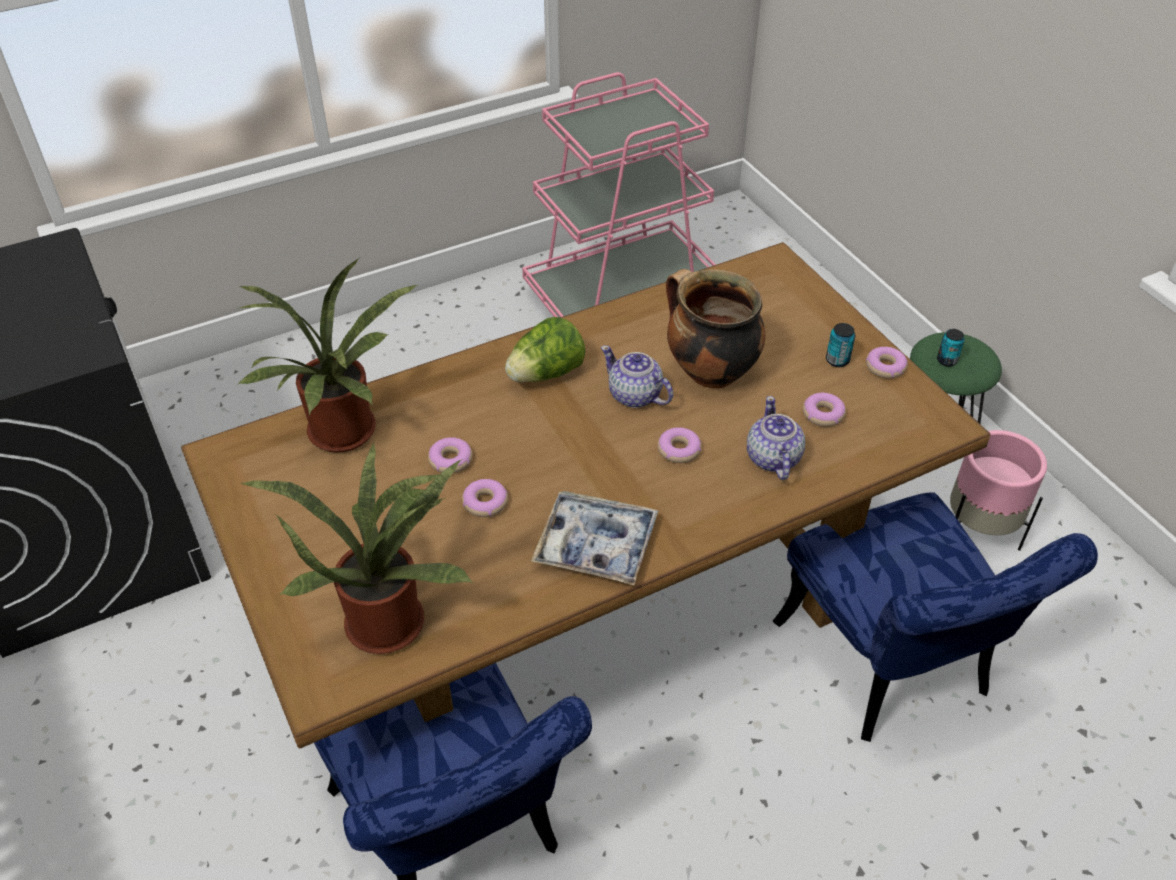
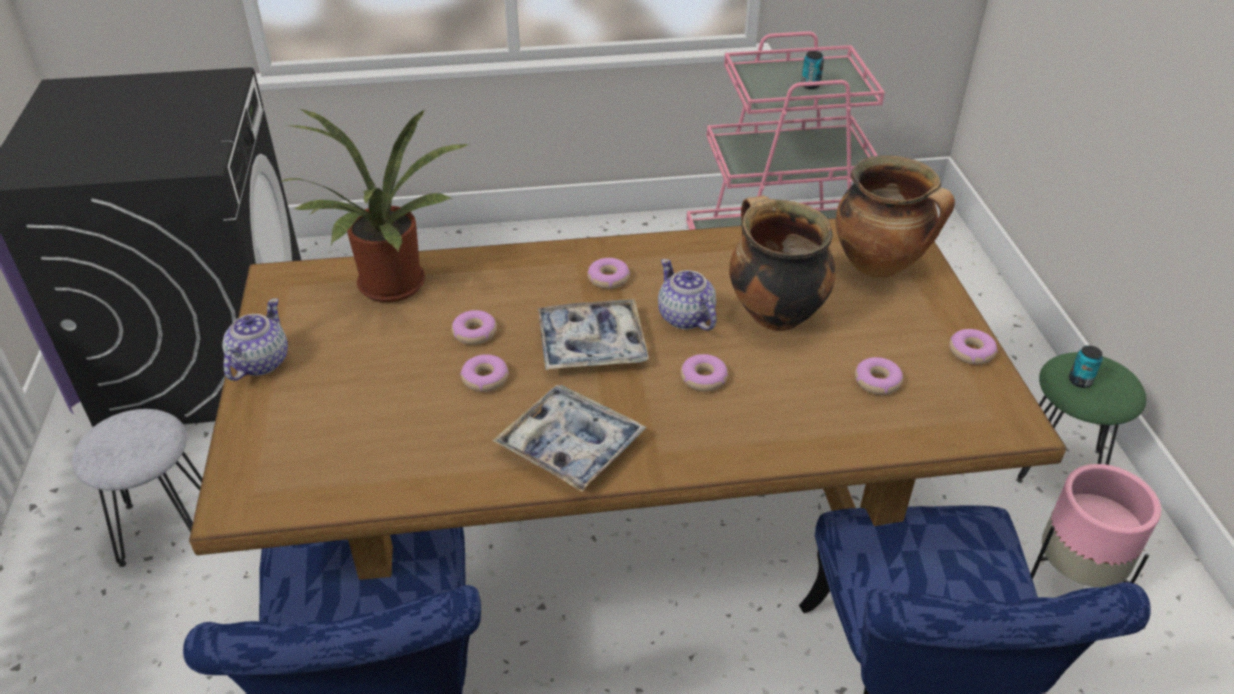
camera: 20 degrees right, 5 degrees down
(138, 730) = (165, 526): none -> grey stool
(388, 617) = (335, 457): potted plant -> none
(546, 374) = (608, 279): lettuce -> donut
(564, 443) = (591, 344): none -> tray
(772, 459) = (799, 411): teapot -> teapot (259, 363)
(777, 302) = (880, 265): none -> cooking pot
(837, 360) = (919, 333): can -> can (810, 85)

